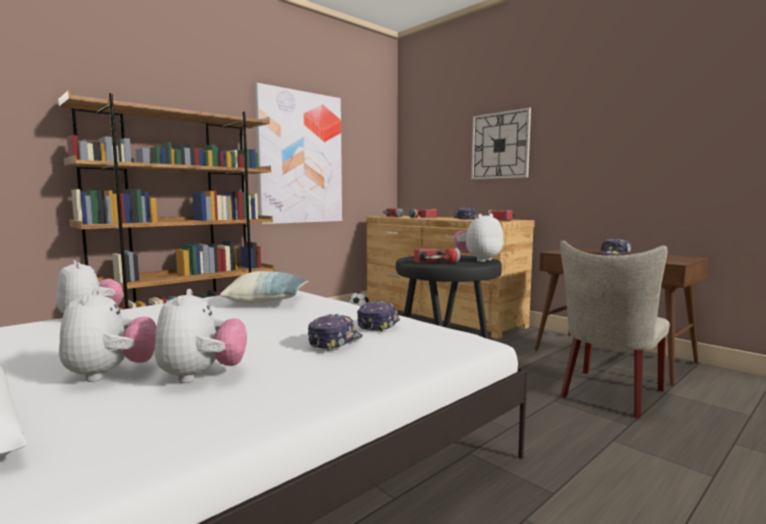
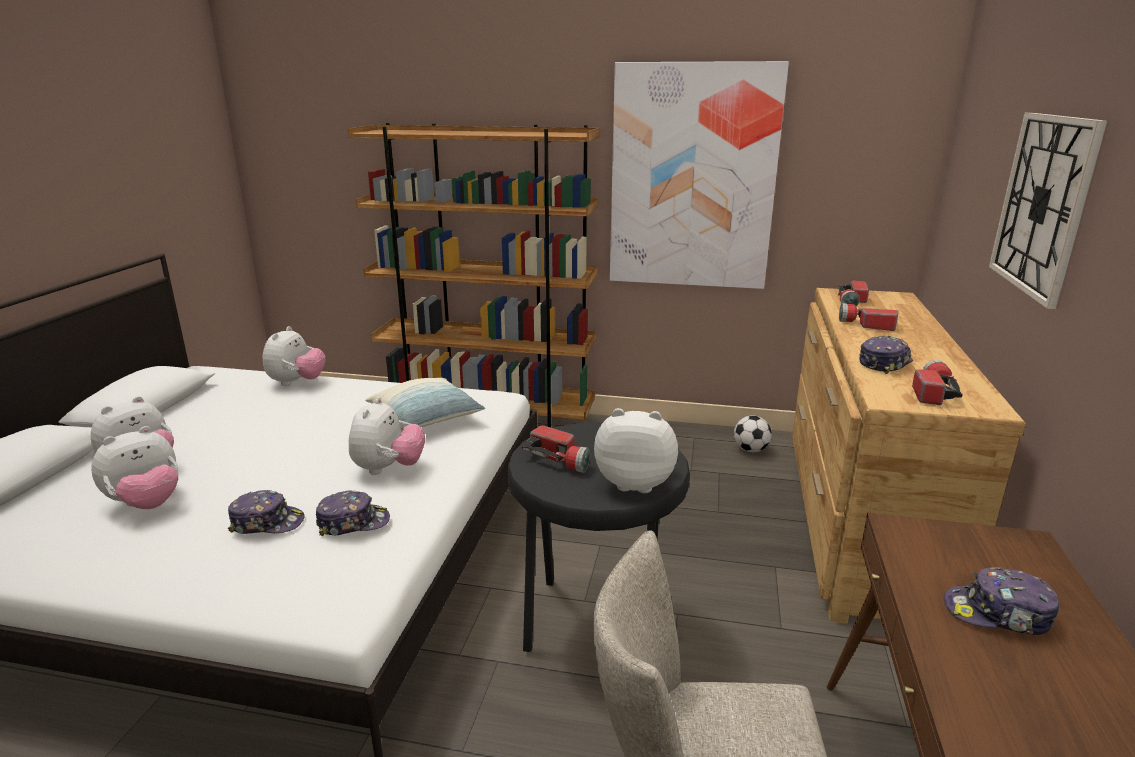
camera: 55 degrees right, 15 degrees up
(317, 314) = (388, 468): none -> plush toy

